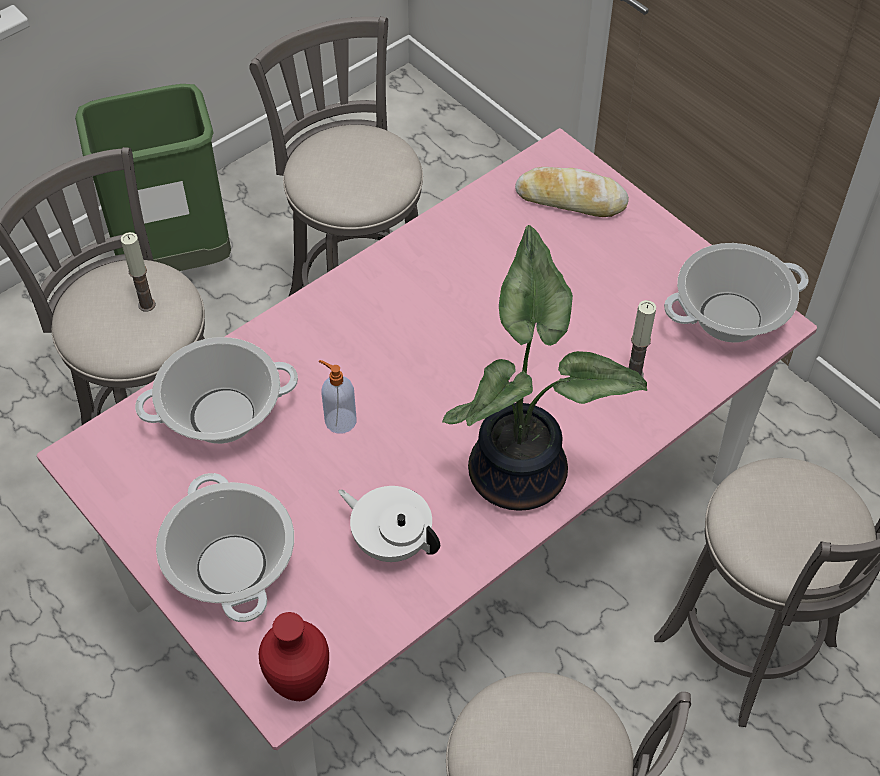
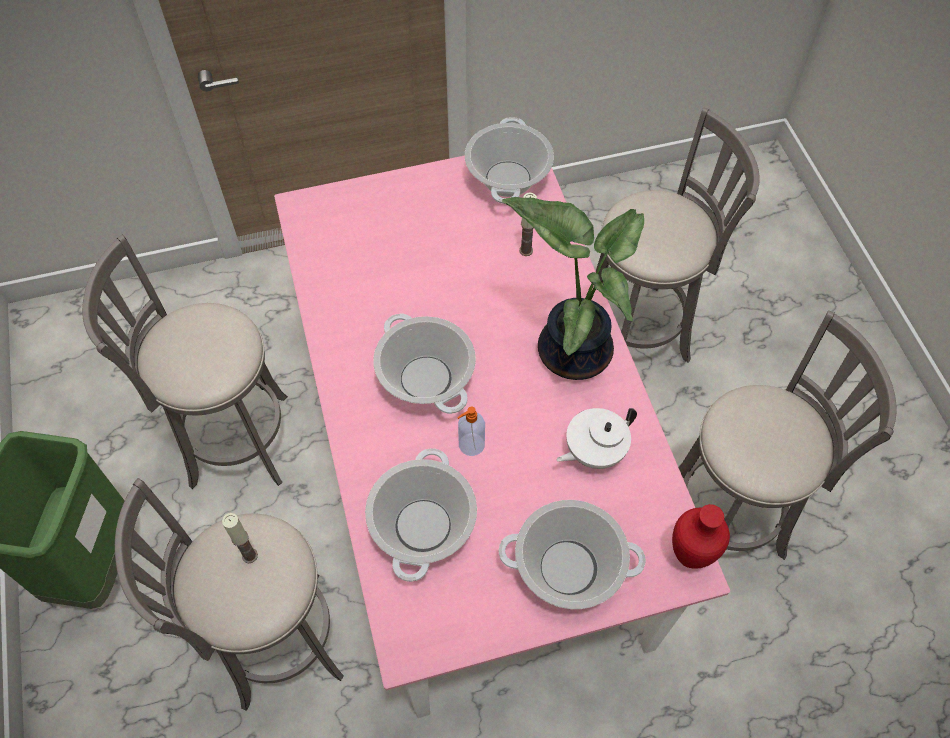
camera: 65 degrees left, 5 degrees up
(401, 349) = (426, 378): none -> cooking pot
(570, 199) = (349, 218): bread -> none

